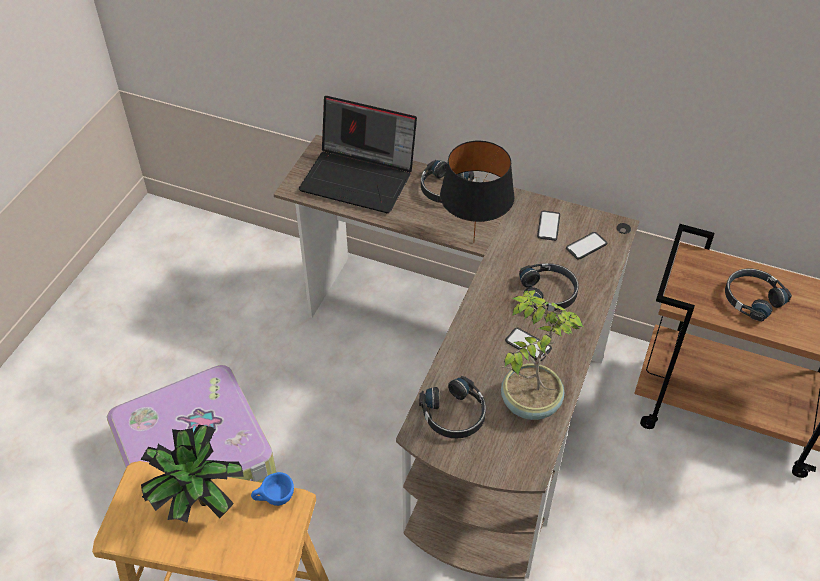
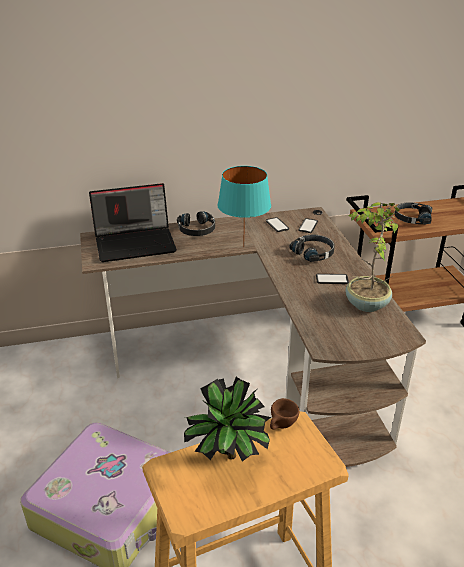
camera: 35 degrees left, 15 degrees down
(274, 500) = (281, 427): blue cup -> brown cup
(454, 415) = (332, 329): black headphones -> none
(473, 242) = (243, 247): black table lamp -> turquoise table lamp

